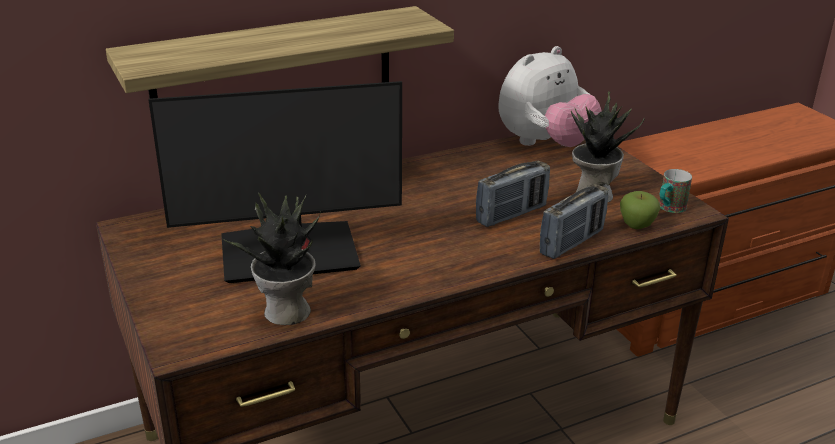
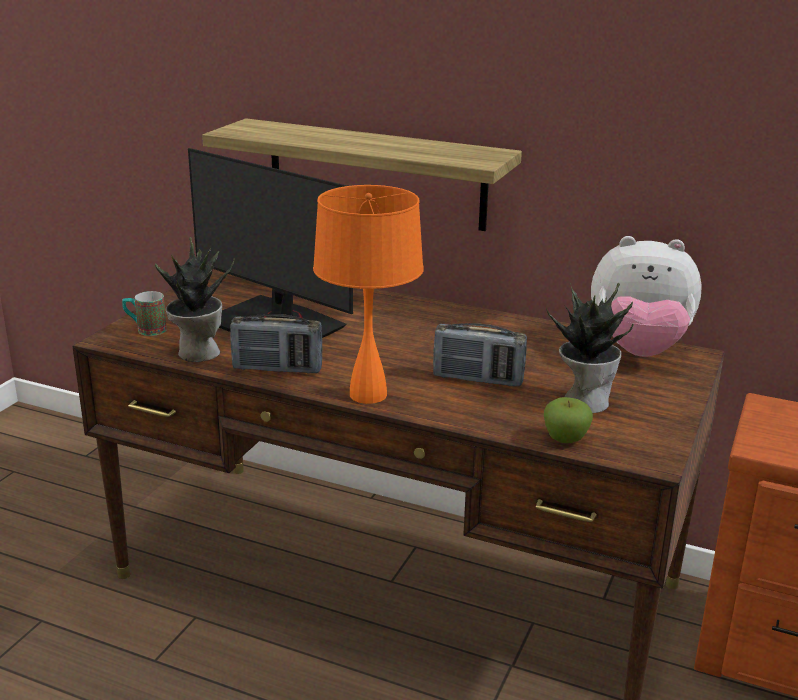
camera: 50 degrees right, 5 degrees down
(479, 266) = (369, 395): none -> orange table lamp
(572, 242) = (476, 419): radio -> radio (277, 369)
(669, 208) = (632, 445): mug -> mug (145, 330)

